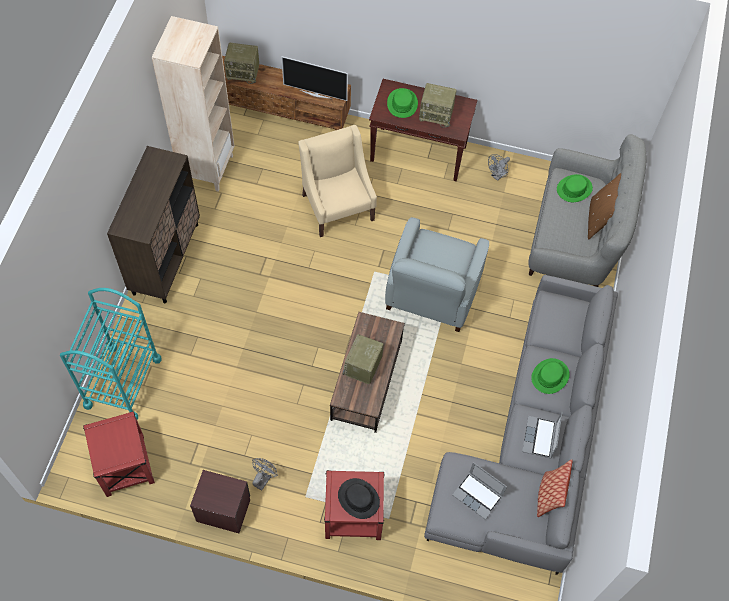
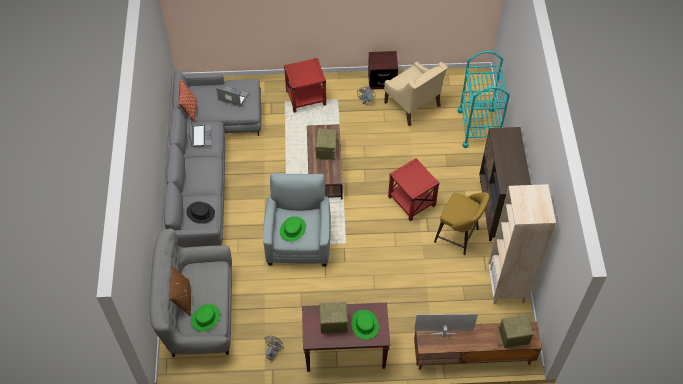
camera: 165 degrees right, 5 degrees down
(125, 465) = (450, 87): red side table -> red side table (412, 201)
(231, 239) = (459, 236): none -> yellow stool
(338, 206) = (392, 286): beige armchair -> beige armchair (412, 104)
(358, 499) = (302, 71): black hat -> black hat (200, 213)
(550, 376) = (200, 173): green hat -> green hat (292, 229)

